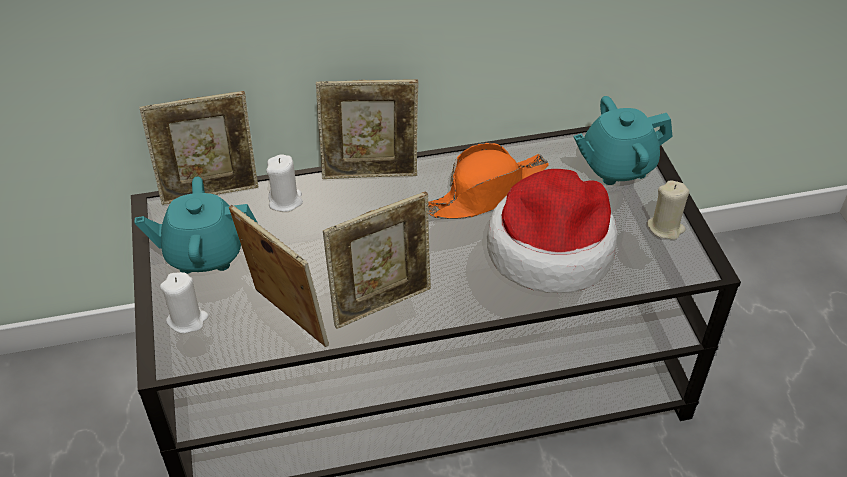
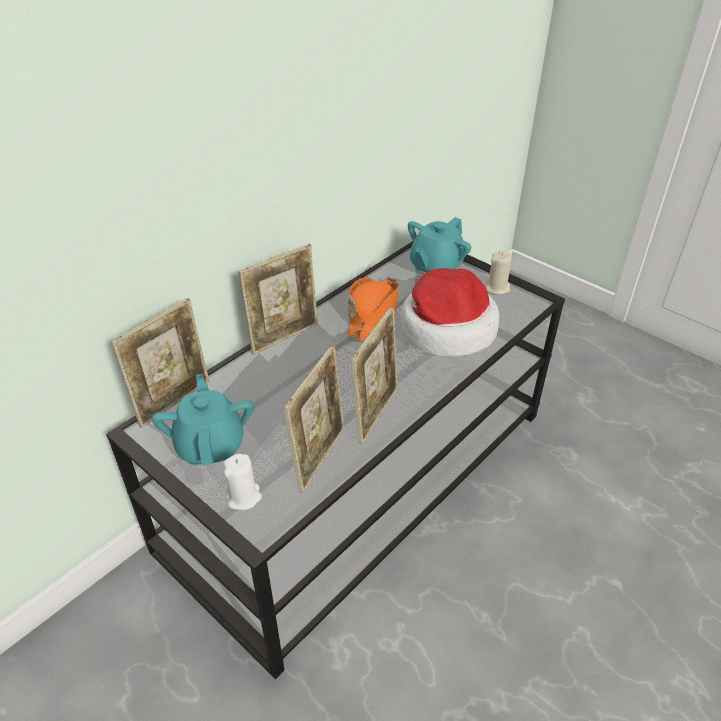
camera: 35 degrees left, 5 degrees down
(204, 253) = (210, 445): turquoise teapot -> turquoise teapot turned 120 degrees clockwise
(285, 201) = (239, 381): white candle -> none
(286, 319) = (319, 457): picture frame -> picture frame turned 105 degrees clockwise

